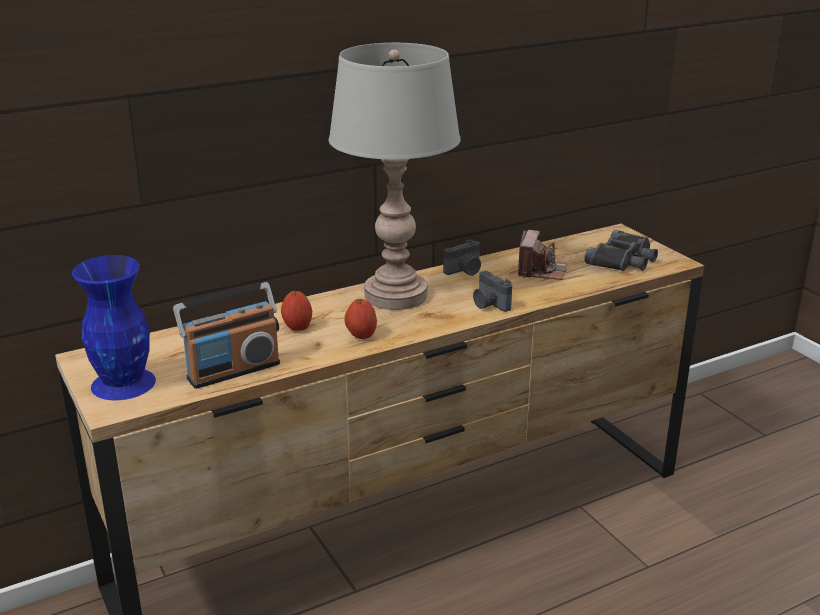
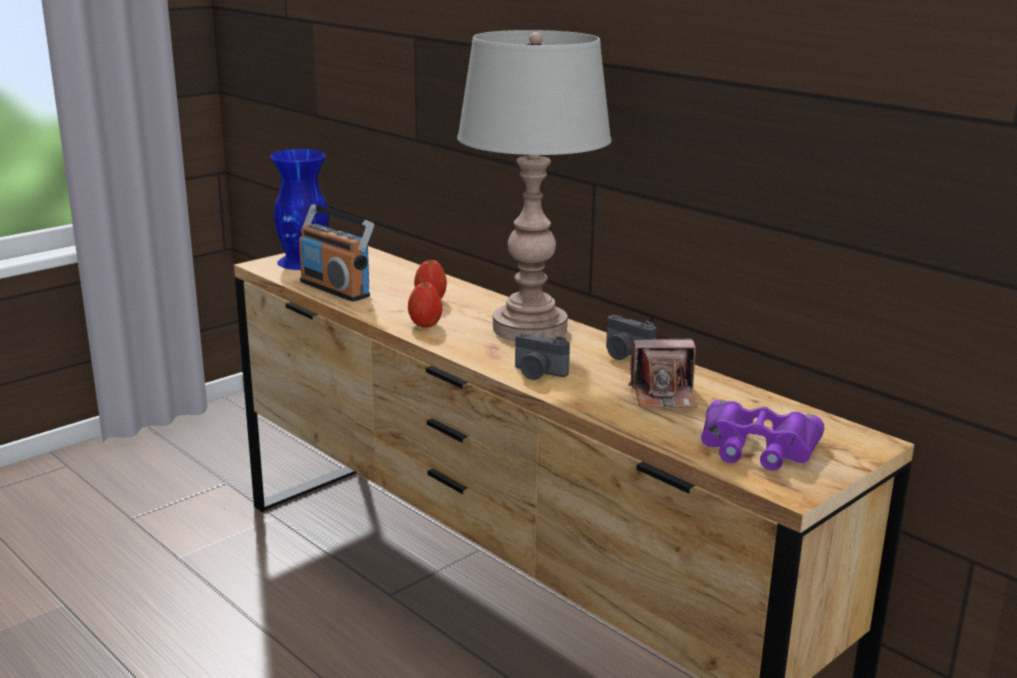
camera: 75 degrees right, 5 degrees down
(489, 304) = (538, 373): camera -> camera turned 105 degrees counterclockwise
(623, 259) = (757, 447): black binoculars -> purple binoculars

